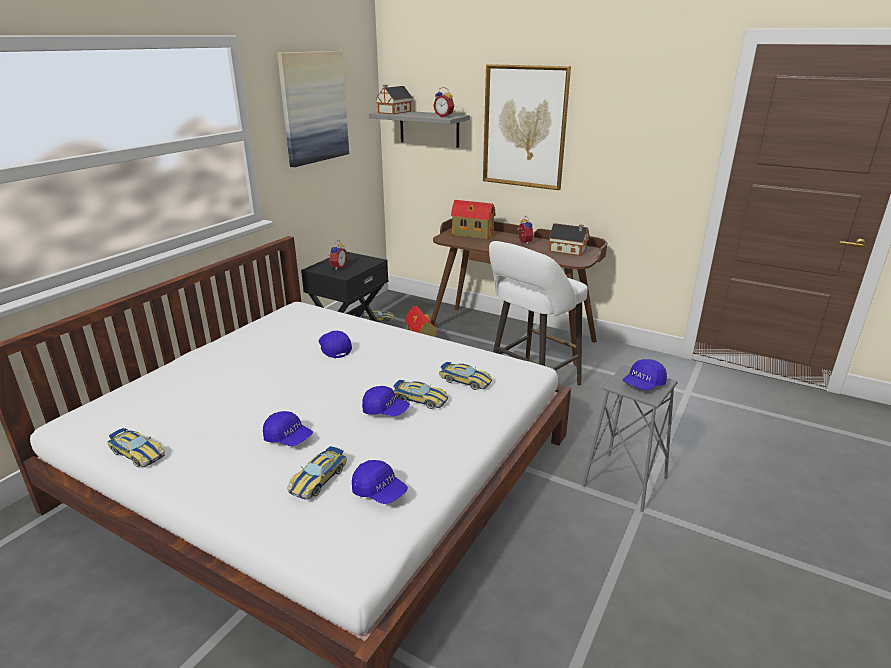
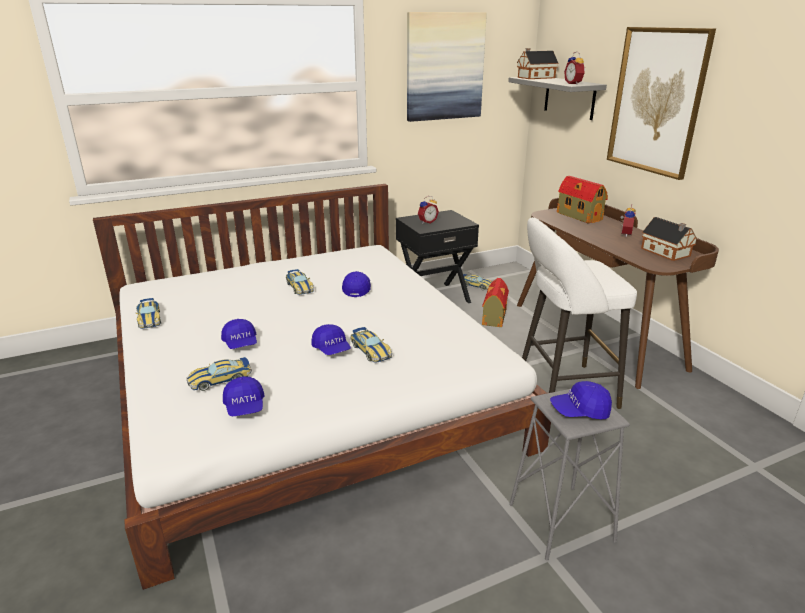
camera: 35 degrees right, 0 degrees up
(465, 381) = (428, 349): toy car -> toy car (299, 287)

